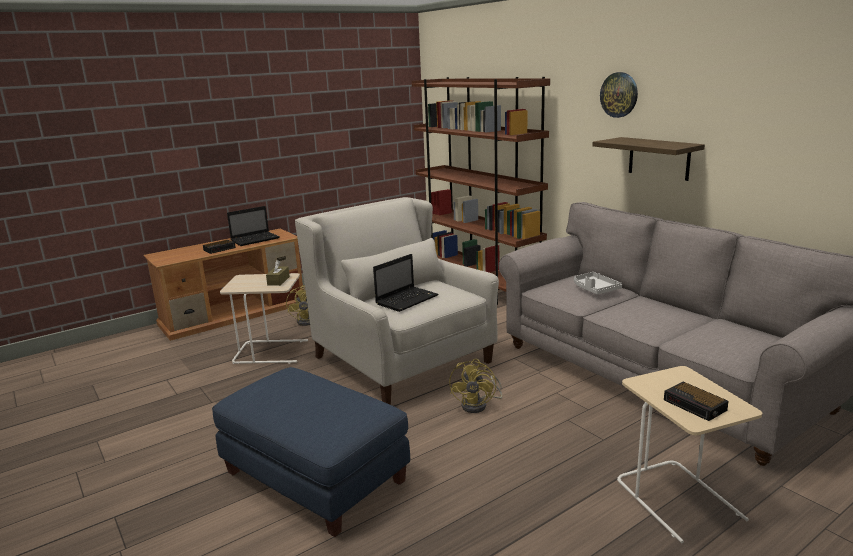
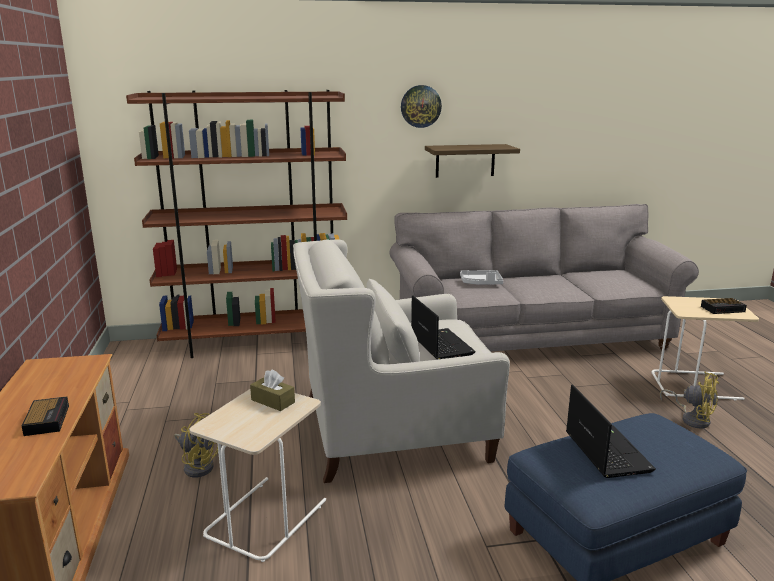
camera: 65 degrees left, 0 degrees up
(256, 239) = (54, 384): laptop -> laptop (605, 451)
(479, 405) = (525, 414): yellow fan -> yellow fan (692, 419)

